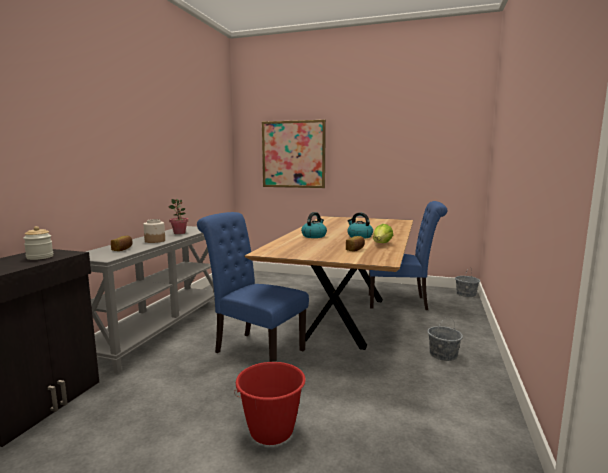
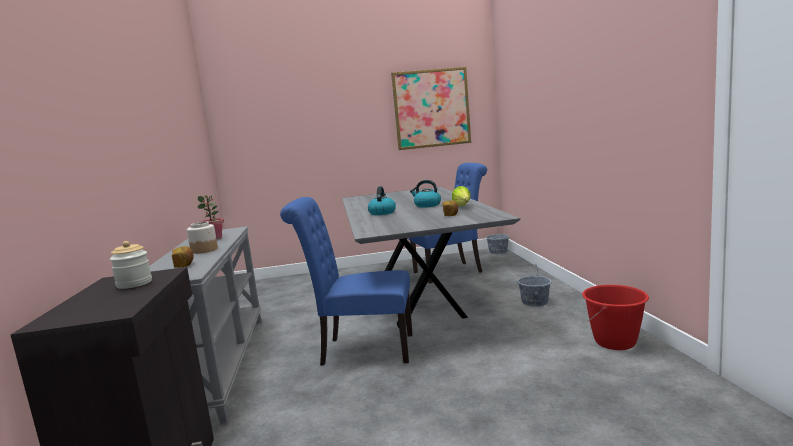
camera: 25 degrees left, 0 degrees up
(271, 431) = (467, 406): red bucket -> red bucket (615, 342)
(293, 154) = (292, 131): picture -> picture (431, 108)
(346, 318) = (417, 297): brown dining table -> grey dining table

